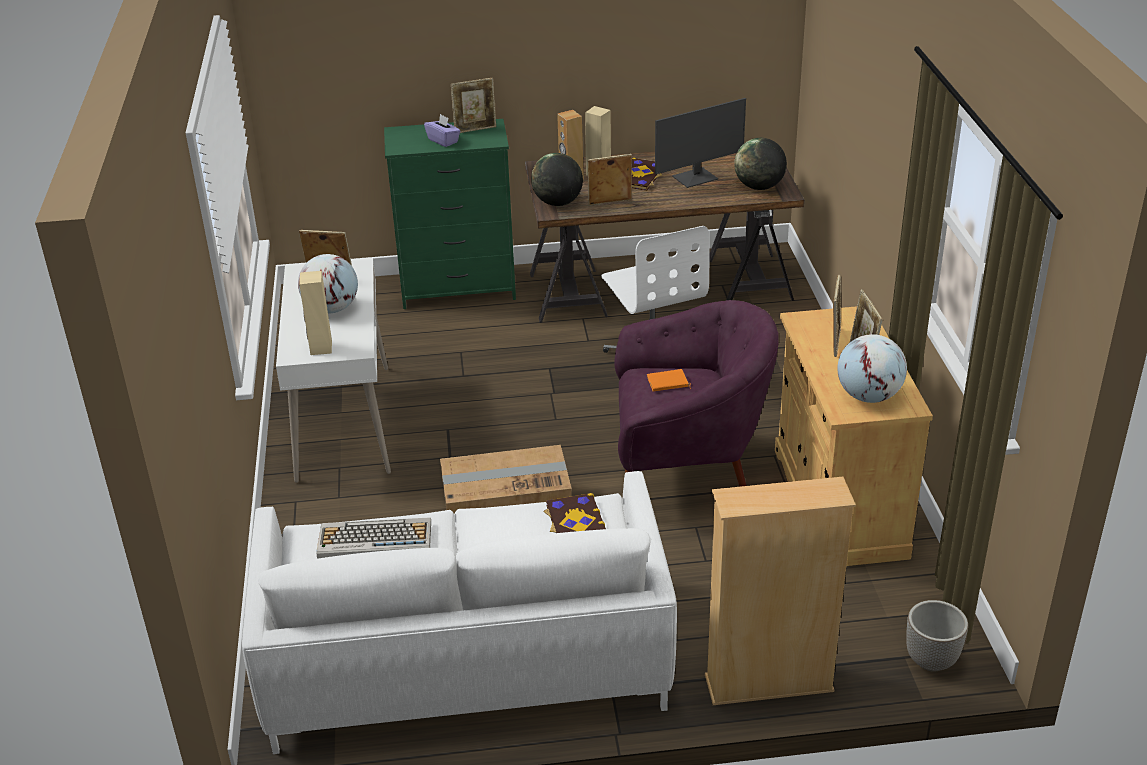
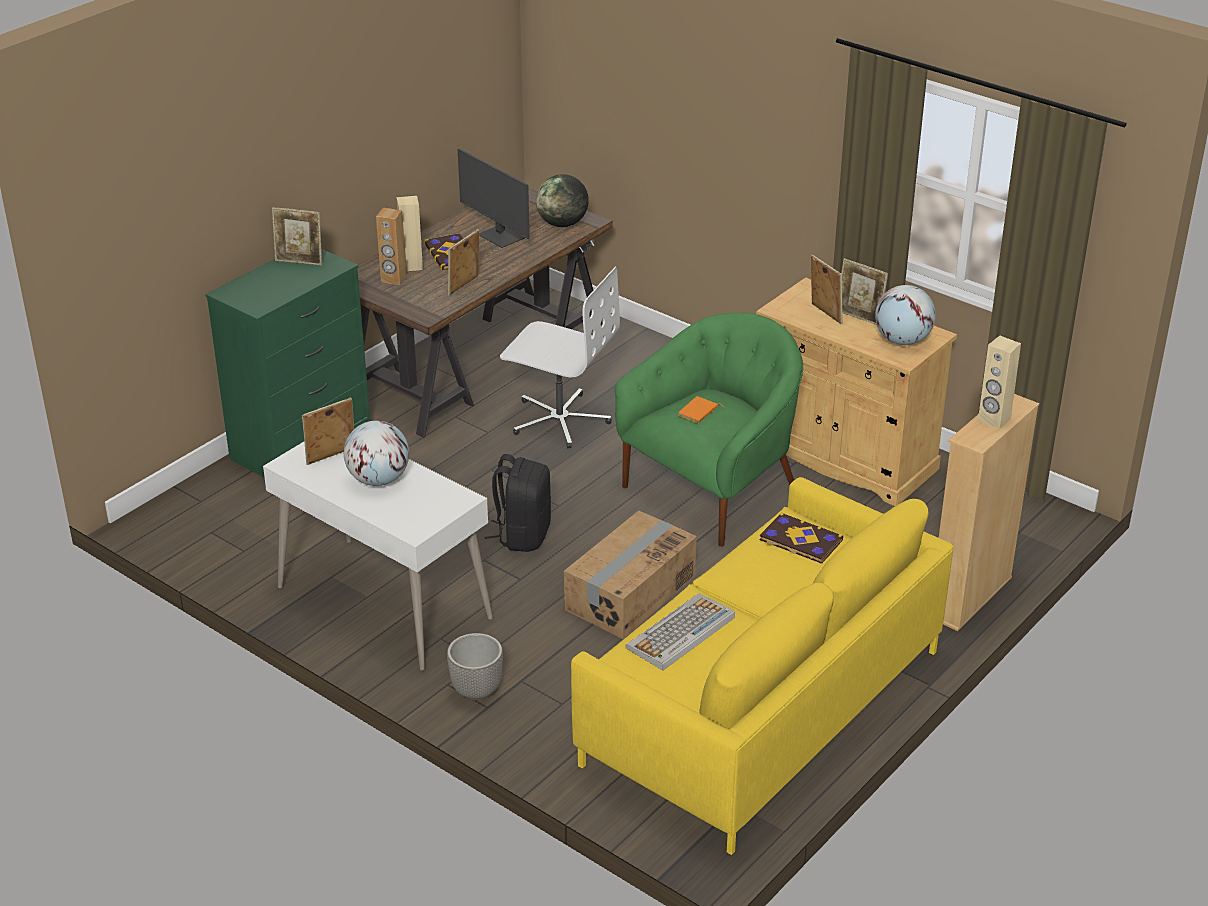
camera: 45 degrees left, 0 degrees up
(320, 348) = (428, 513): beige speaker -> beige speaker (994, 419)
(443, 141) = (289, 283): purple tissue box -> none
(466, 659) = (762, 707): white sofa -> yellow sofa
(475, 129) = (299, 262): picture frame -> picture frame turned 75 degrees clockwise
(499, 426) = (522, 535): none -> black backpack
(558, 203) = (420, 305): globe -> none
(686, 470) = (713, 491): purple armchair -> green armchair
(696, 178) = (500, 237): monitor -> monitor turned 120 degrees clockwise
(930, 660) = (1035, 525): planter -> planter (476, 691)

